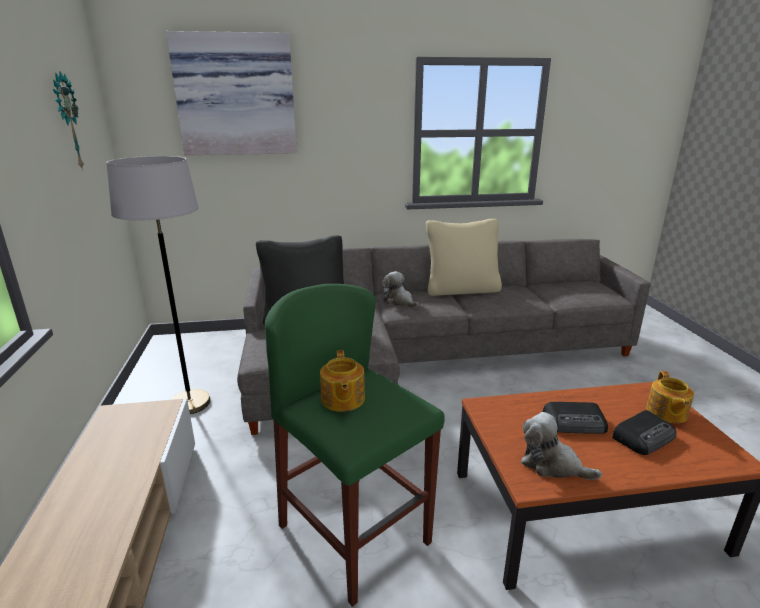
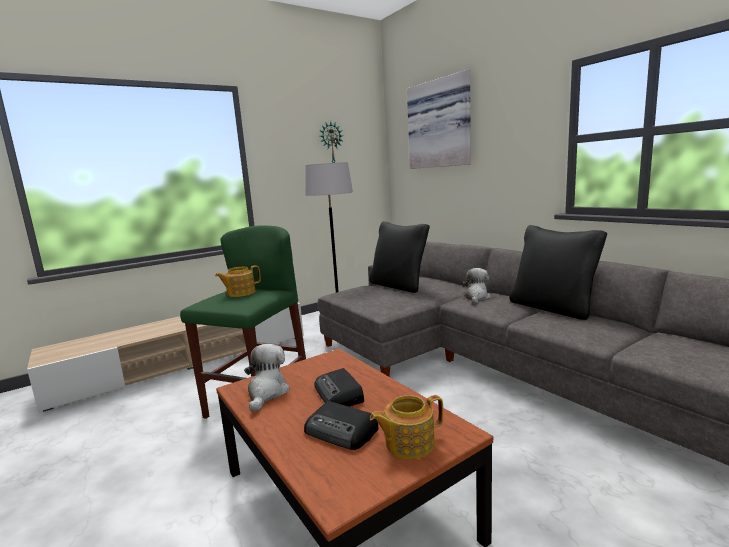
camera: 65 degrees right, 10 degrees down
(461, 290) = (552, 308): beige pillow -> black pillow

